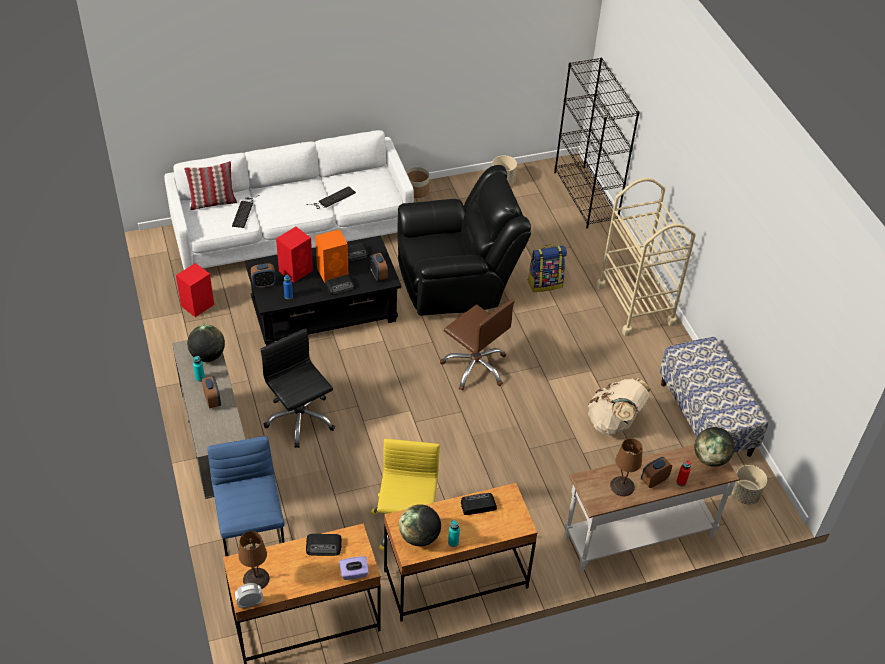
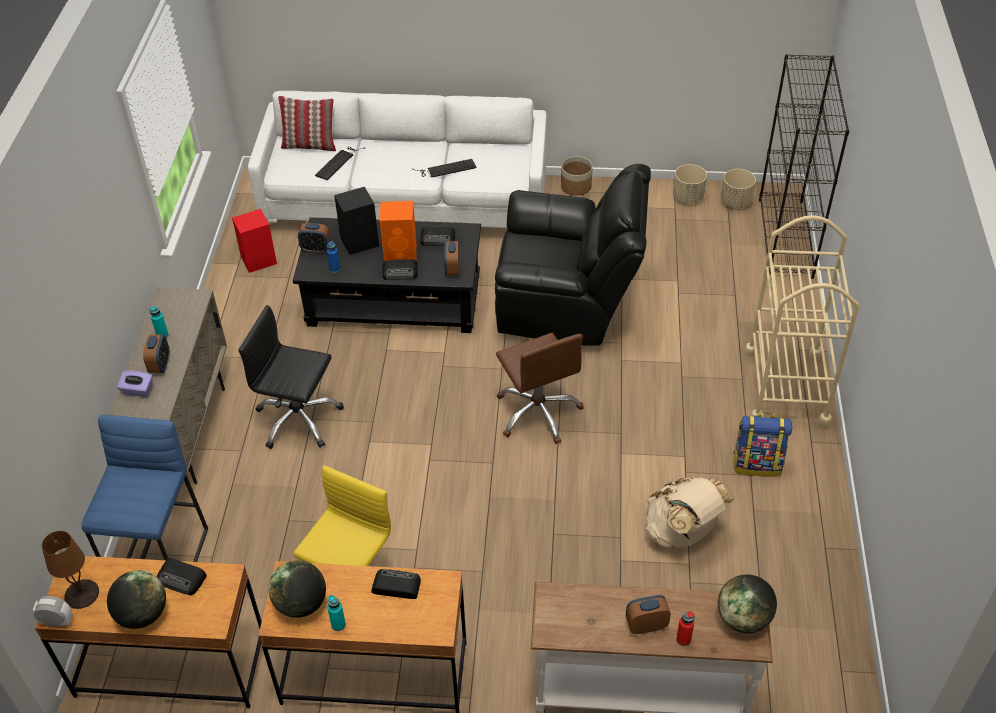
camera: 25 degrees right, 0 degrees up
(208, 355) = (186, 312): globe -> globe (143, 614)
(296, 270) = (360, 241): red speaker -> black speaker
(300, 419) = (298, 419): black office chair -> black office chair turned 60 degrees counterclockwise
(354, 573) = (196, 625): purple tissue box -> purple tissue box (137, 390)
(545, 283) = (679, 331): backpack -> backpack (757, 463)
(622, 486) = (598, 619): brown table lamp -> none
(705, 419) = (811, 563): bench -> none
(745, 494) = (819, 684): beige planter -> beige planter (736, 202)

